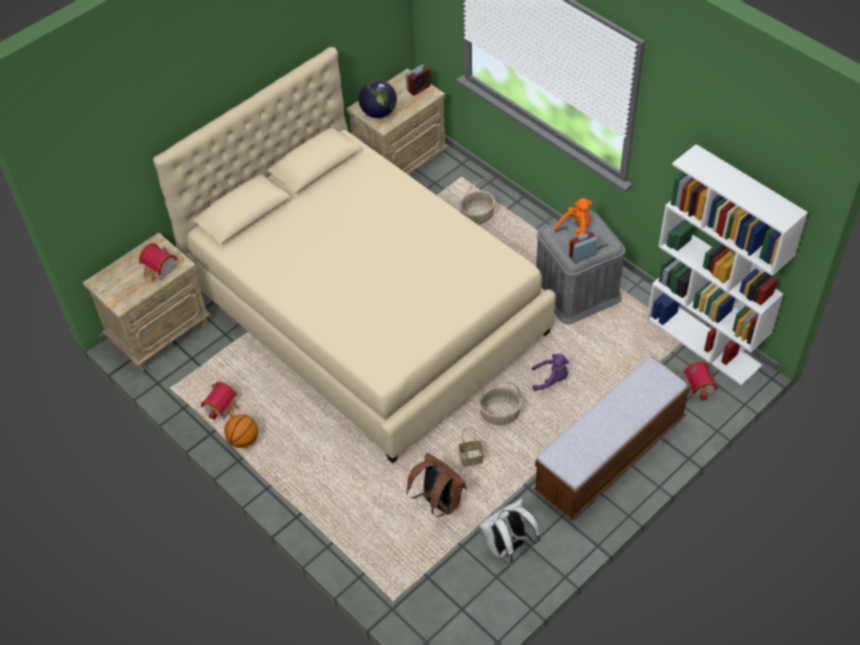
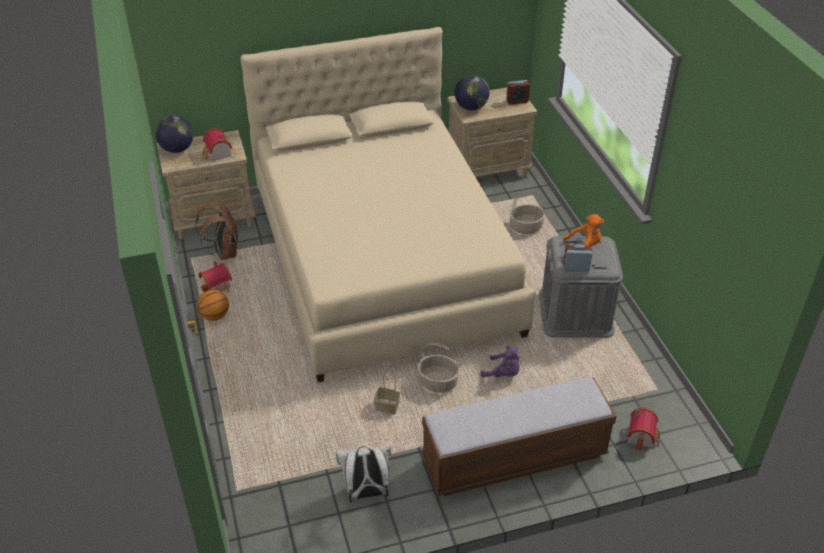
camera: 25 degrees right, 10 degrees down
(112, 281) = (177, 149): none -> globe
(438, 502) = (333, 429): brown backpack -> brown backpack (224, 253)
(704, 341) = (671, 400): white bookcase -> none

